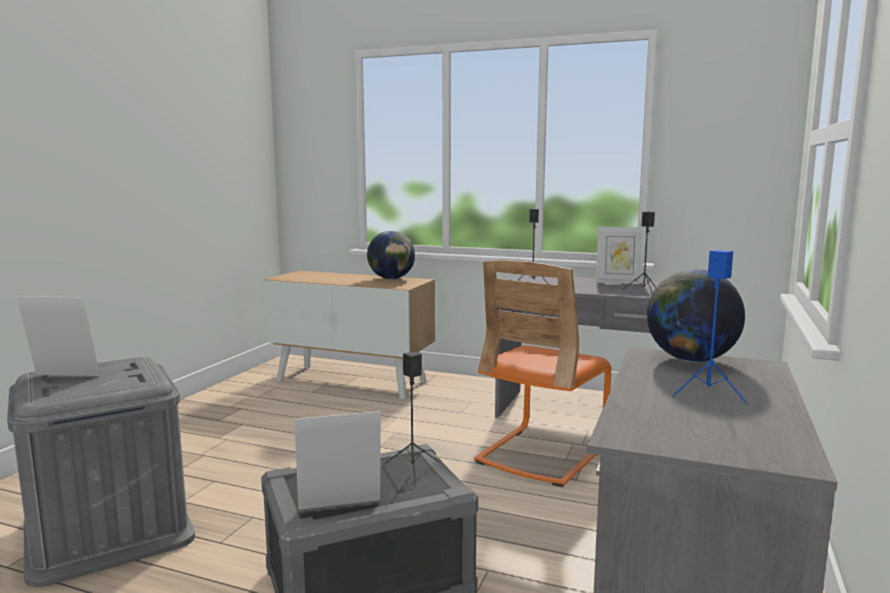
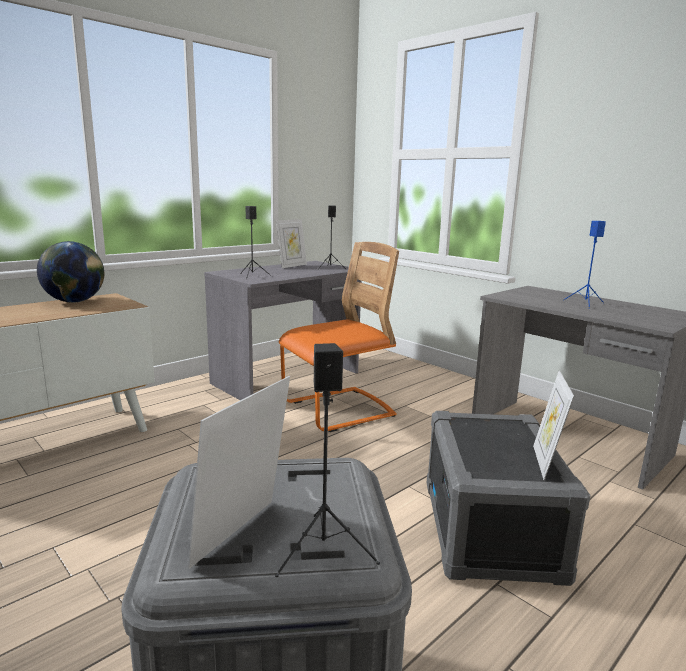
camera: 65 degrees left, 5 degrees up
(412, 470) = (484, 425): black speaker -> black speaker (325, 550)
(541, 454) = (338, 410): orange chair -> orange chair turned 90 degrees counterclockwise
(691, 360) = (518, 294): globe -> none

